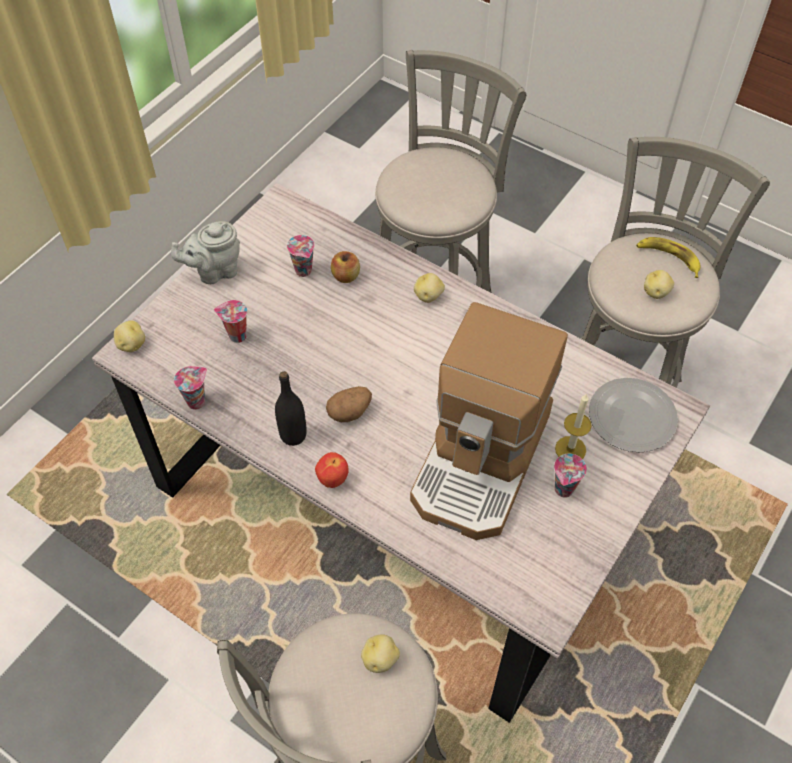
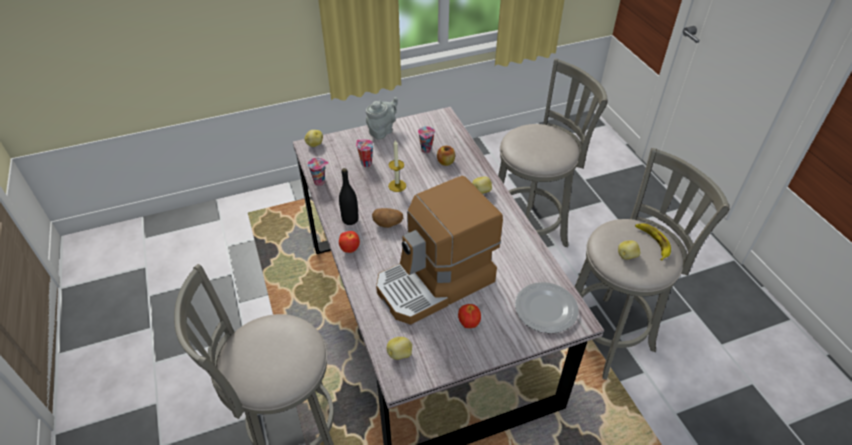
camera: 35 degrees right, 10 degrees down
(214, 271) = (382, 131): grey teapot -> grey teapot turned 120 degrees clockwise
(380, 659) = (296, 348): potato -> potato (400, 354)
(564, 490) = (468, 323): cup -> apple
(570, 449) = (492, 305): candle -> candle (397, 186)

